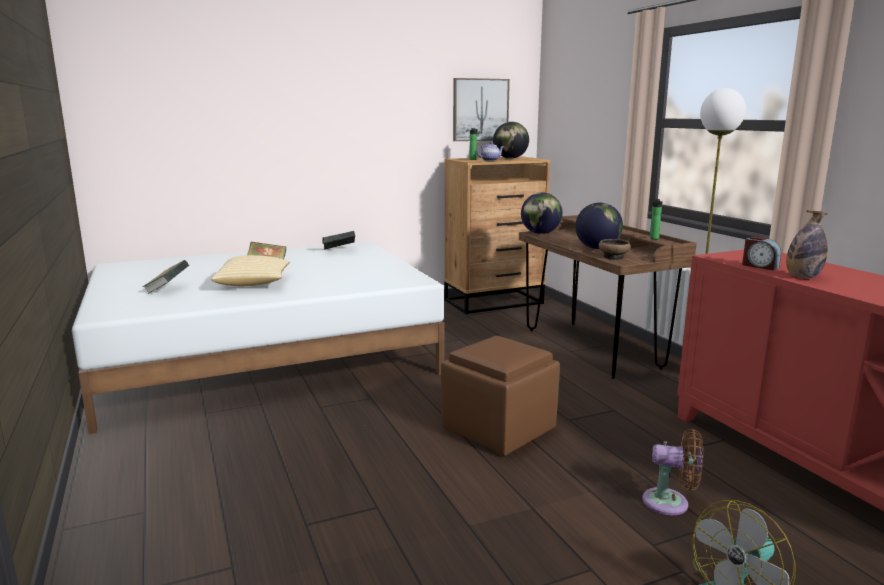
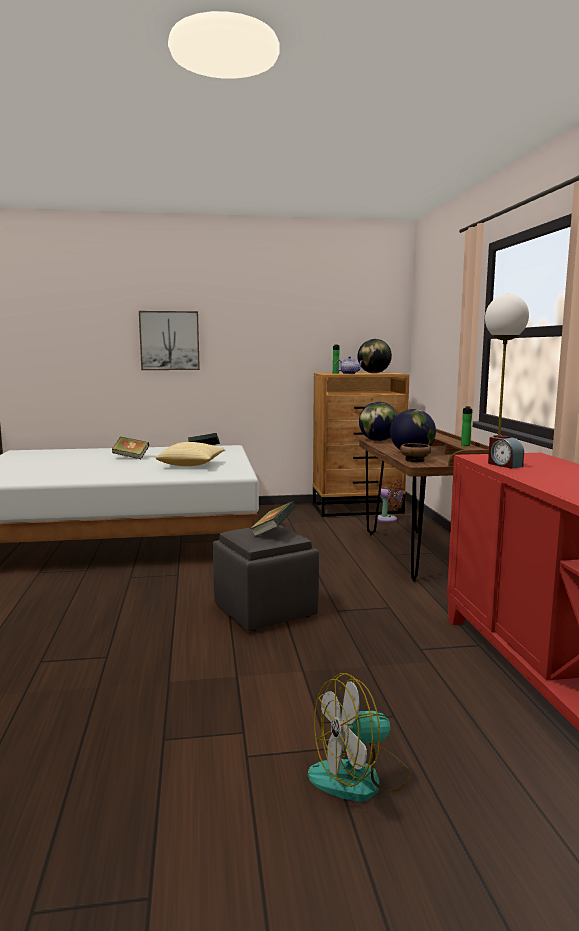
camera: 15 degrees right, 5 degrees down
(167, 289) = (33, 469): book -> book (273, 533)
(253, 283) = (102, 469): pillow -> pillow (191, 465)
(480, 110) = (351, 329): picture -> picture (169, 340)
(500, 429) = (266, 611): brown ottoman -> grey ottoman
(670, 503) = (370, 691): brown fan -> brown fan (388, 519)
(802, 277) = (530, 474): bottle -> none

